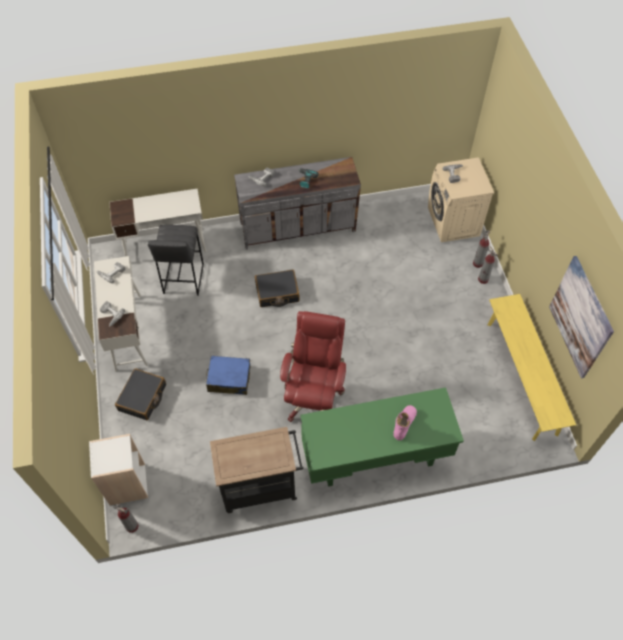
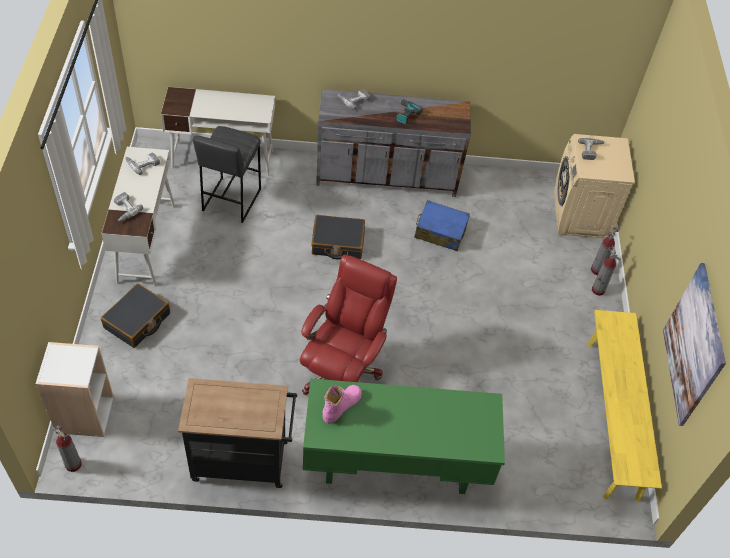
camera: 10 degrees right, 5 degrees down
(229, 379) = (247, 326): blue suitcase -> blue suitcase (440, 231)
(404, 424) = (435, 423): pink boot -> pink boot (341, 406)

